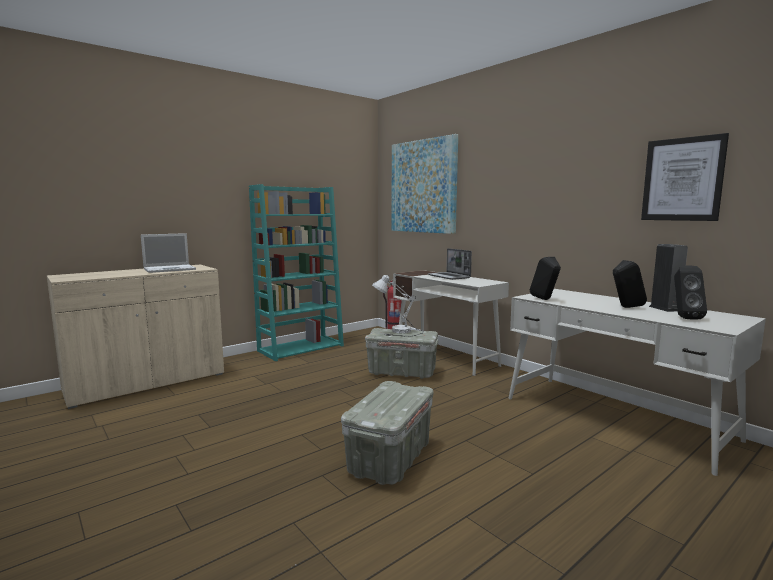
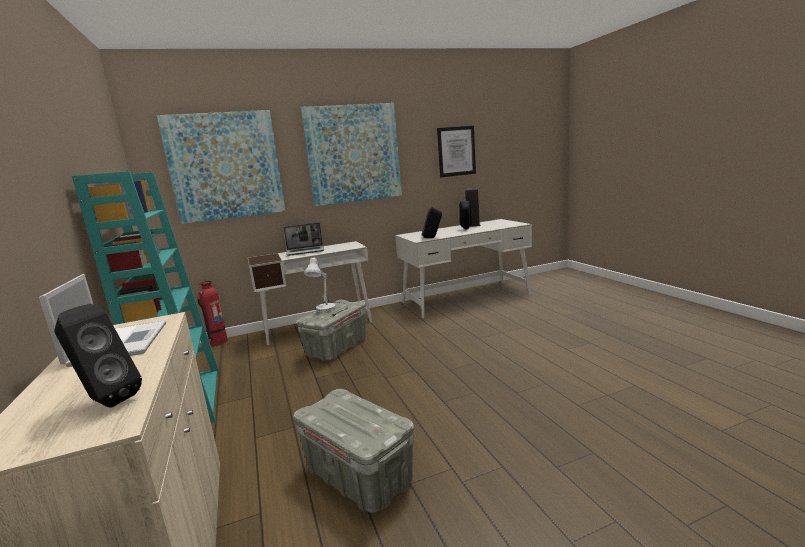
camera: 70 degrees left, 5 degrees up
(390, 458) = (496, 365): grey storage box -> grey storage box (357, 476)
(525, 179) = (353, 154): none -> picture
(684, 318) = (496, 225): black speaker -> black speaker (105, 401)

